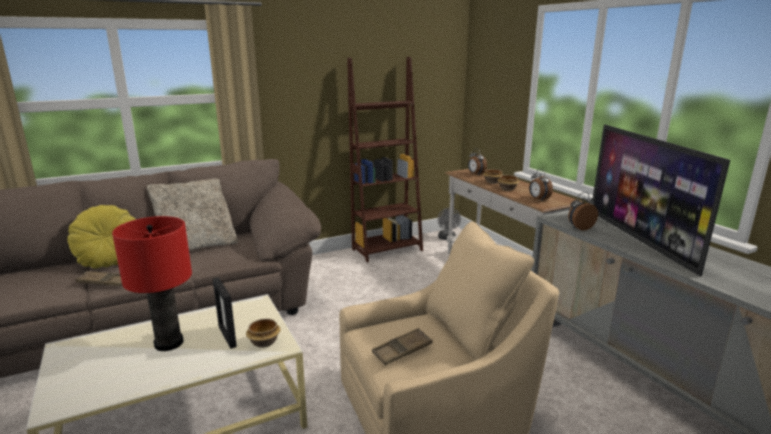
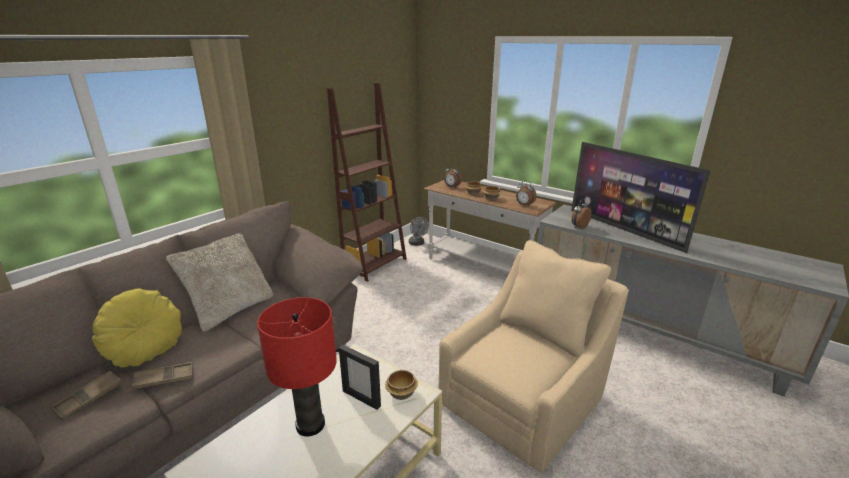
camera: 25 degrees left, 5 degrees up
(402, 350) = (520, 364): brown tray -> brown tray (89, 398)

